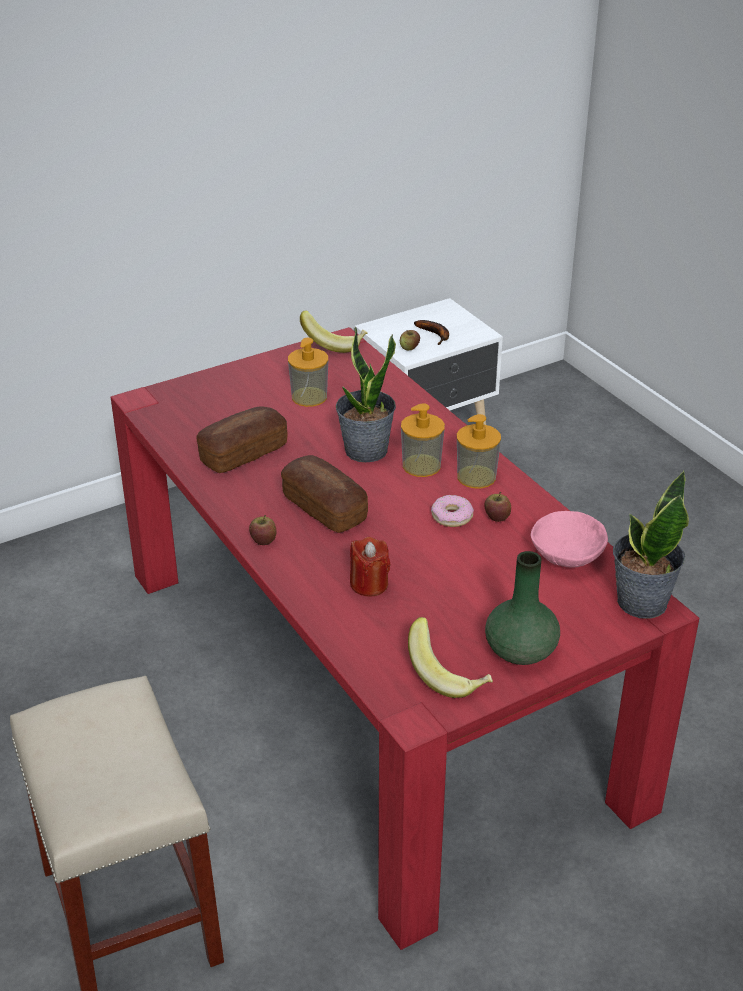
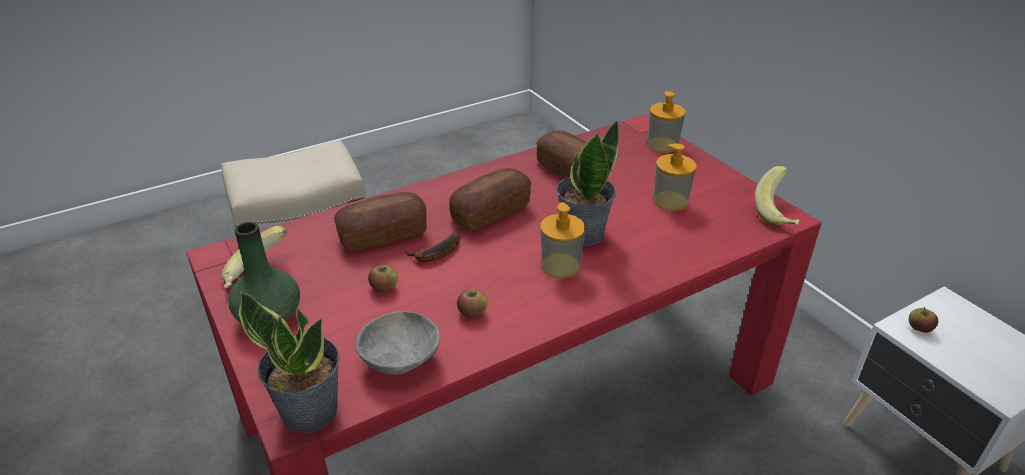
camera: 90 degrees right, 0 degrees up
(263, 540) = (450, 185): apple -> apple (384, 287)
(369, 584) = (383, 235): red candle -> bread
(435, 335) = (967, 351): banana -> banana (436, 254)
(452, 516) = (475, 283): donut -> none
(476, 477) = (543, 301): soap dispenser -> soap dispenser (662, 145)
(567, 555) = (402, 360): pink bowl -> grey bowl

